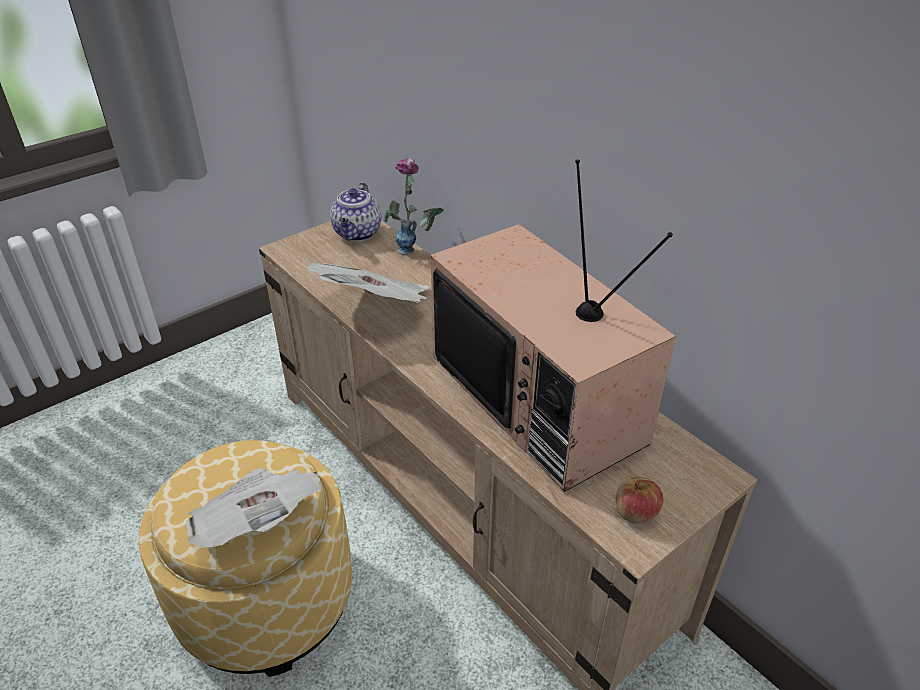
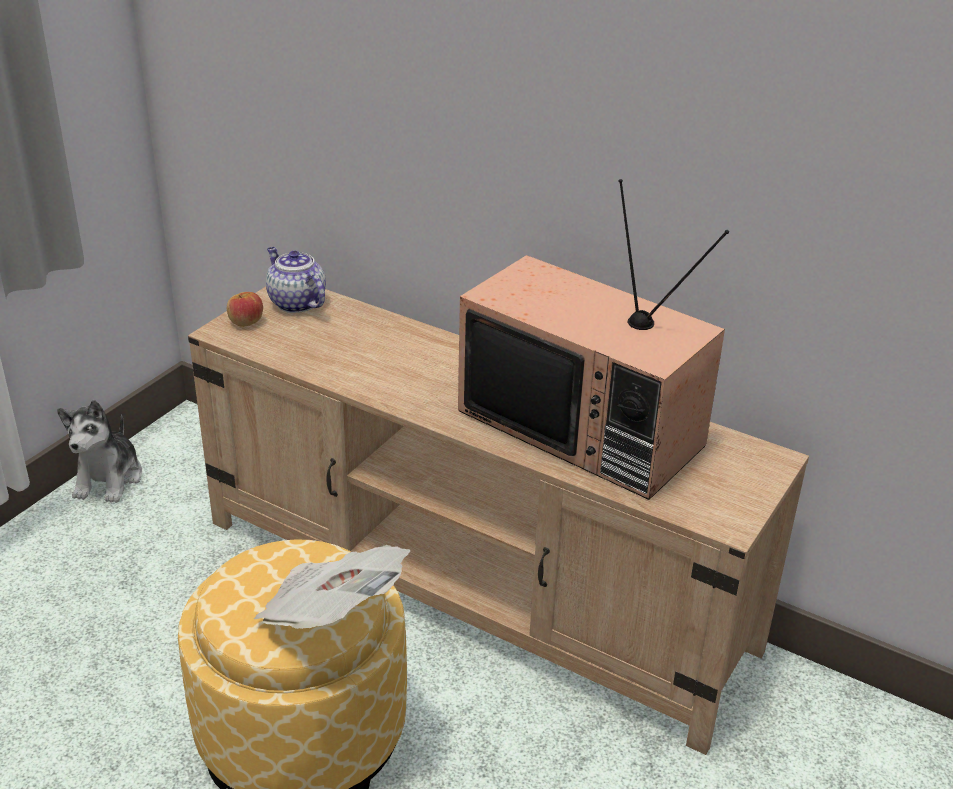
camera: 20 degrees left, 5 degrees down
(234, 344) = (109, 478): none -> plush toy
(357, 233) = (295, 303): teapot -> teapot turned 150 degrees clockwise
(376, 308) = (367, 374): newspaper -> none
(415, 254) = (375, 313): vase -> none
(635, 513) = (719, 503): apple -> apple (245, 322)

